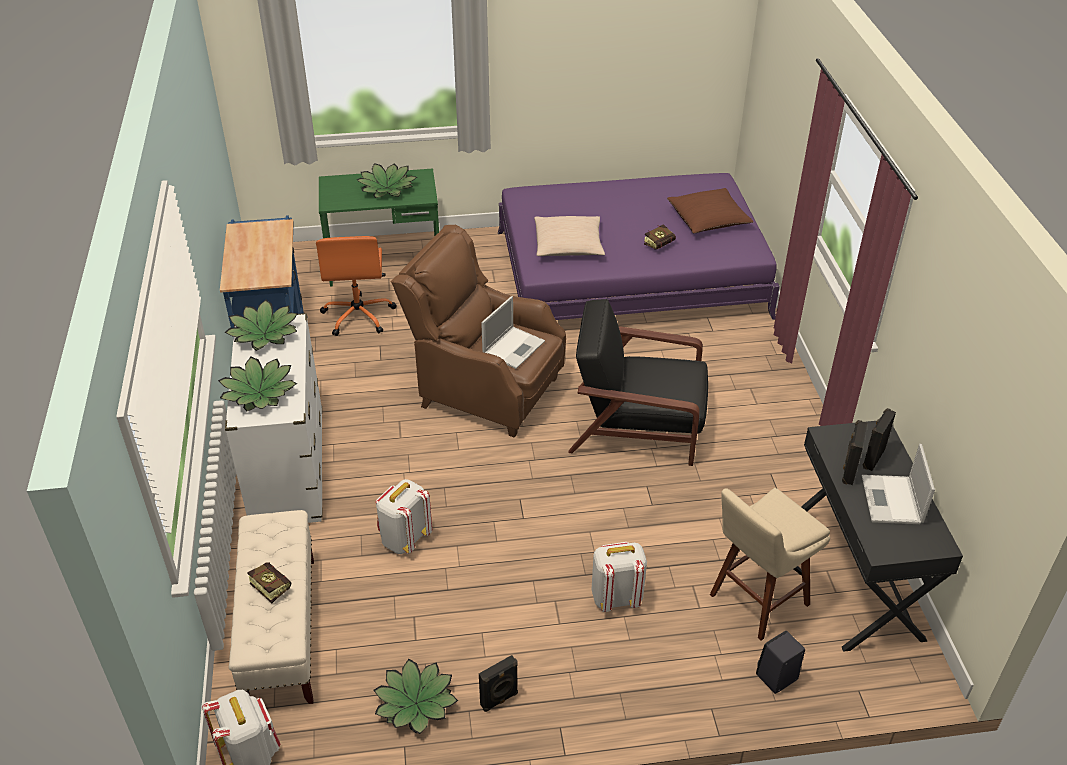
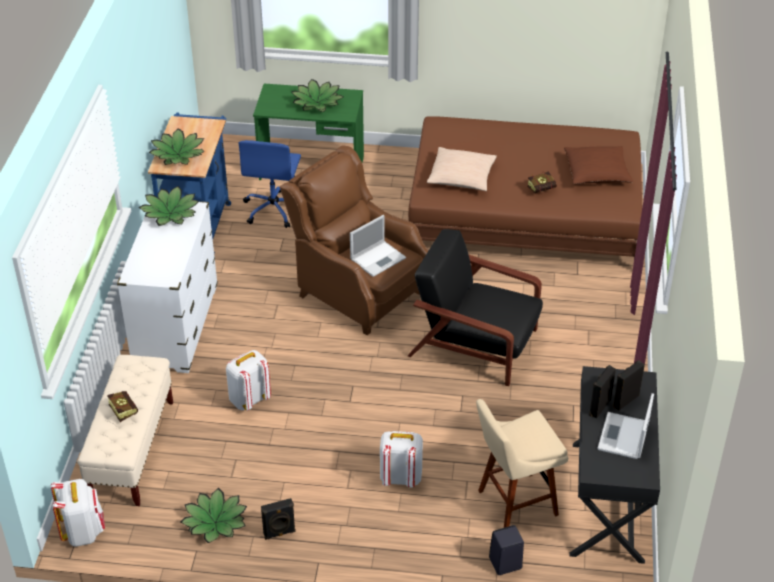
camera: 15 degrees right, 0 degrees up
(259, 392) = (151, 259): potted plant -> potted plant (178, 154)
(358, 315) = (274, 209): orange office chair -> blue office chair
(630, 273) = (524, 210): purple bed -> brown bed

